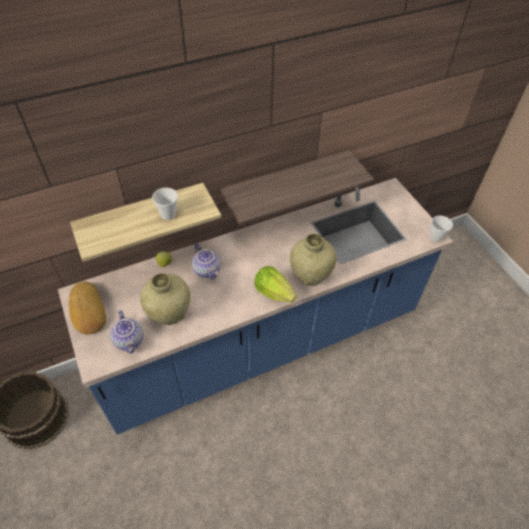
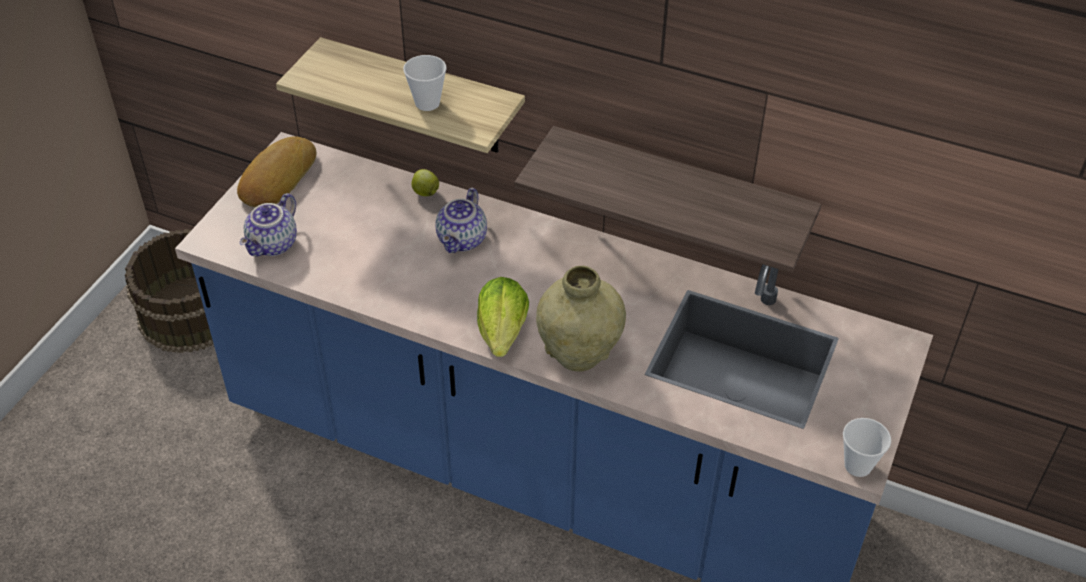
camera: 50 degrees right, 5 degrees down
(169, 314) = (350, 253): beige vase -> none

